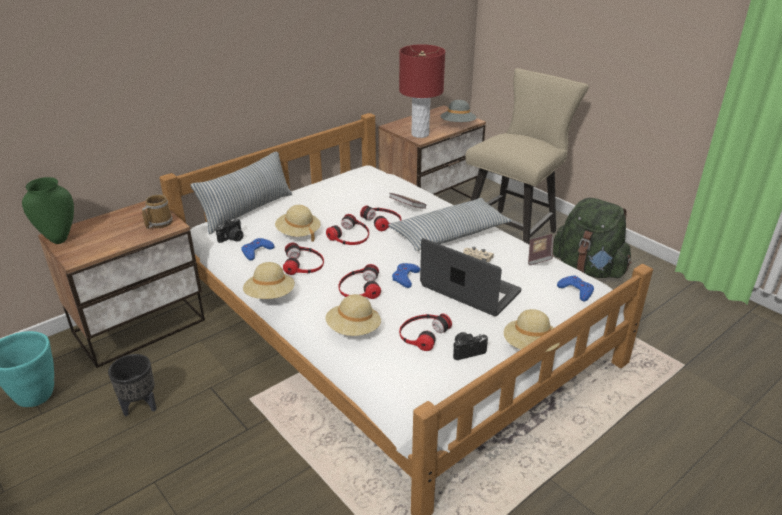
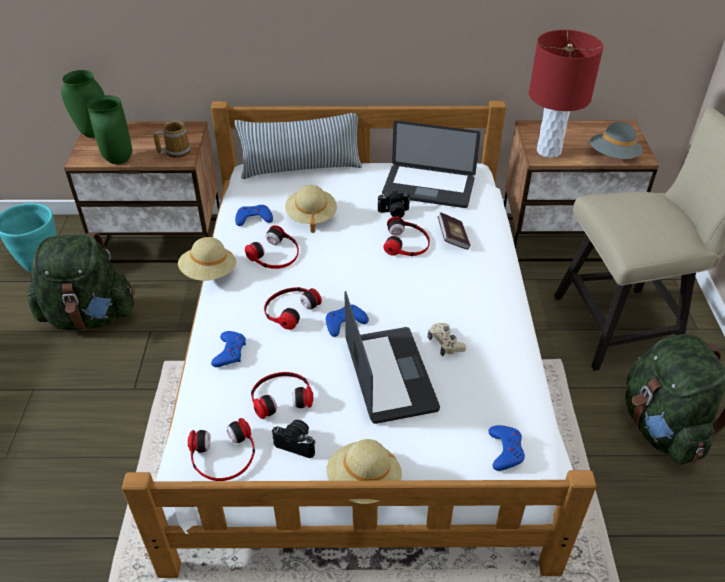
camera: 40 degrees right, 10 degrees up
(114, 247) = (118, 160): none -> green vase
(140, 406) = (90, 316): black planter -> green backpack
(232, 238) = (251, 194): camera -> camera (394, 213)
(350, 236) = (353, 244): headphones -> headphones (223, 456)
(353, 330) = (230, 352): beige hat -> blue game controller
(354, 188) = (428, 188): none -> laptop
(450, 234) = (456, 296): pillow -> none
(539, 256) = (521, 381): book -> none

